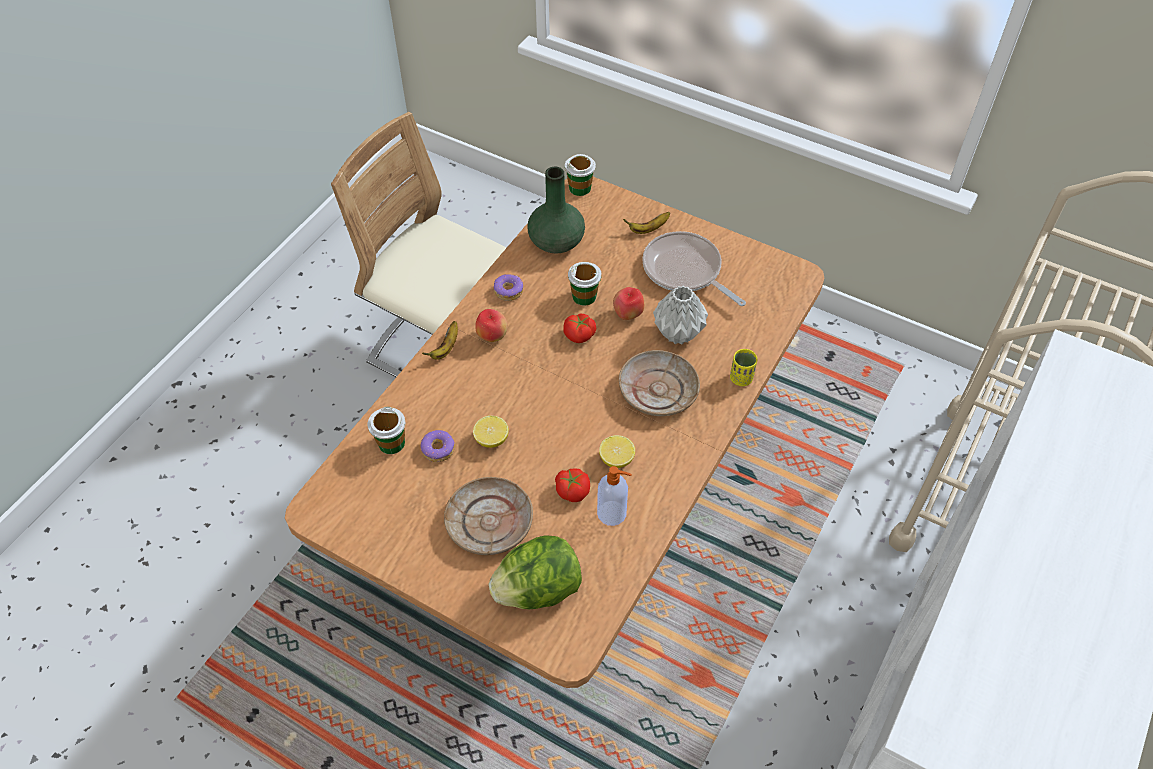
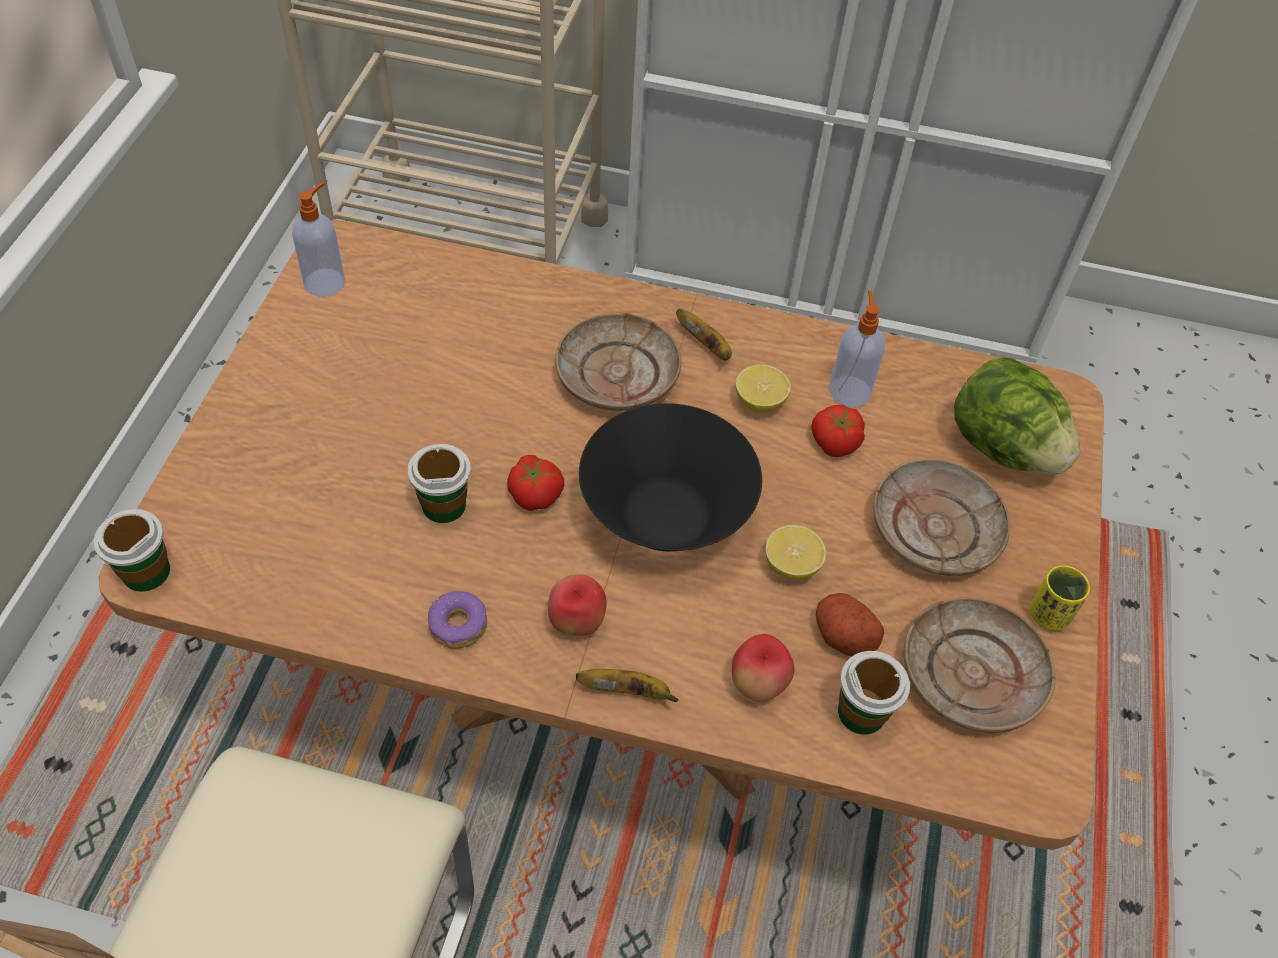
camera: 110 degrees left, 0 degrees up
(389, 503) = (972, 675): none -> beige plate
(438, 449) = (842, 635): donut -> potato
(544, 389) = (666, 518): none -> black bowl
(556, 241) = (309, 578): green vase -> none
(628, 315) = (472, 437): apple -> apple (758, 684)
(648, 229) = (255, 443): banana -> banana (706, 346)
(677, 334) = (497, 368): grey vase -> none
(685, 271) = (354, 378): frying pan -> none
(741, 378) = (562, 287): yellow cup -> yellow cup (1049, 615)
(767, 267) = (325, 281): none -> soap dispenser

